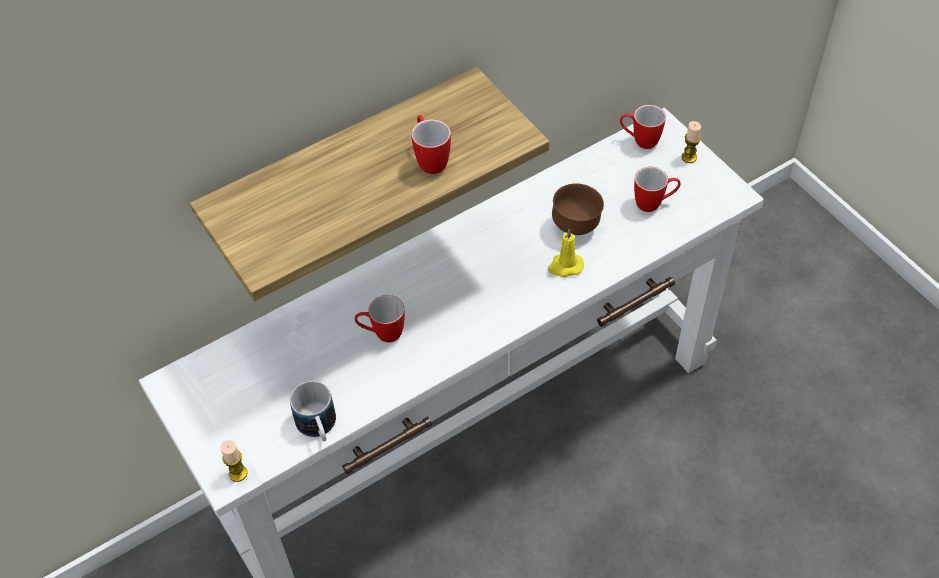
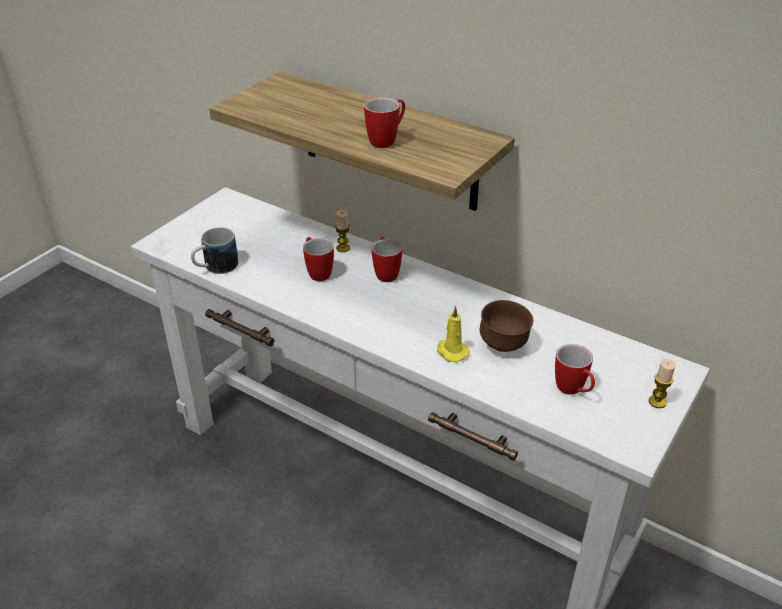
camera: 65 degrees right, 15 degrees down
(238, 473) = (163, 245): candle -> candle (343, 248)
(639, 141) = (646, 361): mug -> mug (385, 273)

